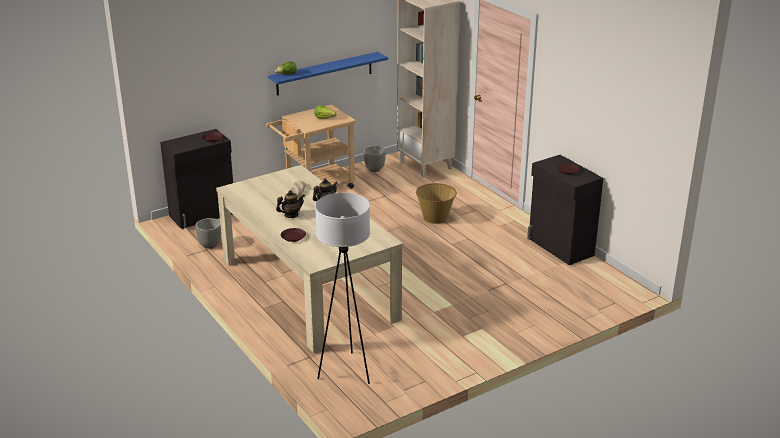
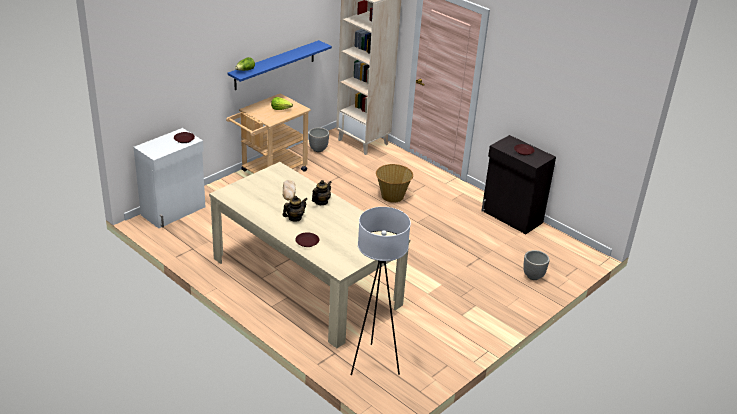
camera: 15 degrees left, 5 degrees up
(203, 215) = (174, 211): black cabinet -> white cabinet
(210, 245) = (194, 243): planter -> planter (533, 276)

